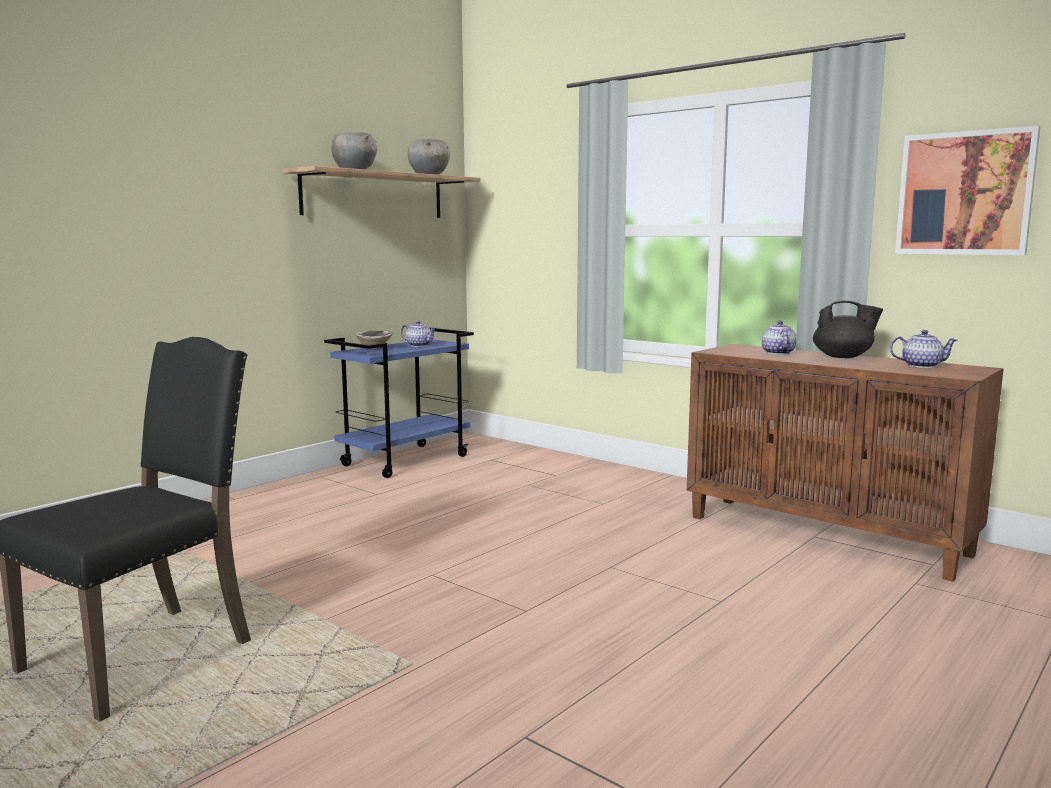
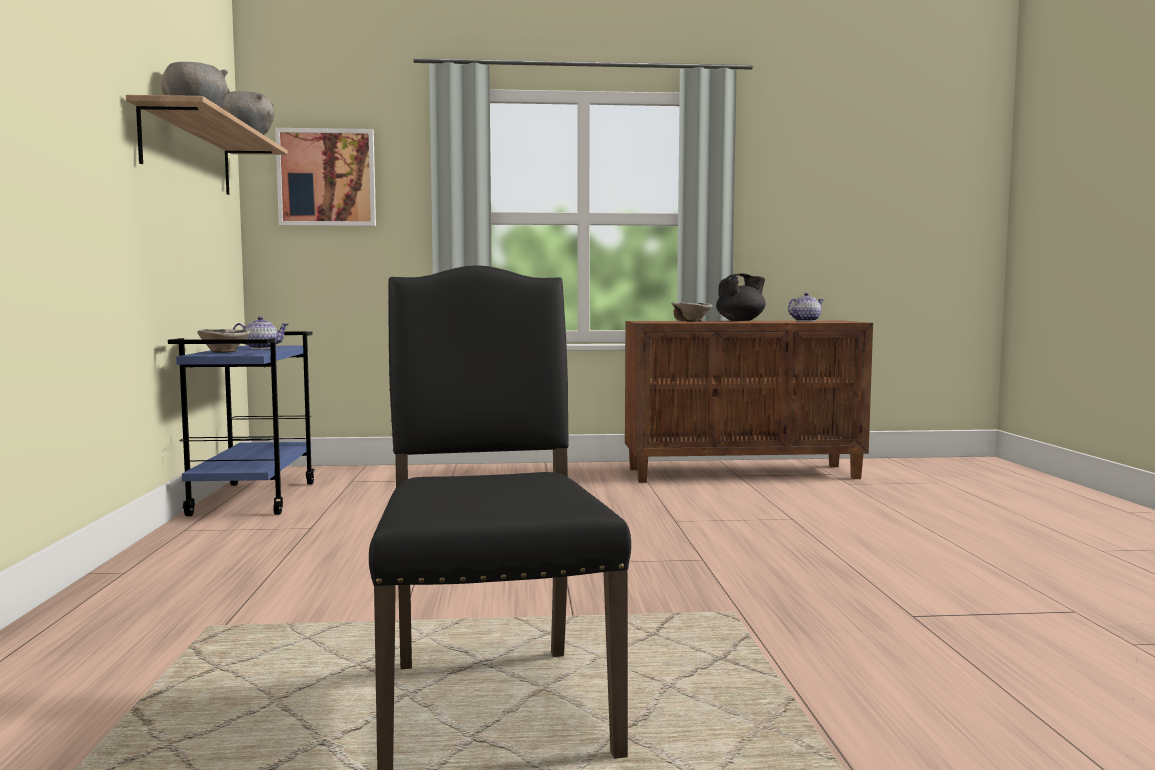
camera: 45 degrees left, 5 degrees down
(777, 353) = (691, 321): teapot -> bowl
(964, 193) = (790, 193): picture -> picture (327, 178)

